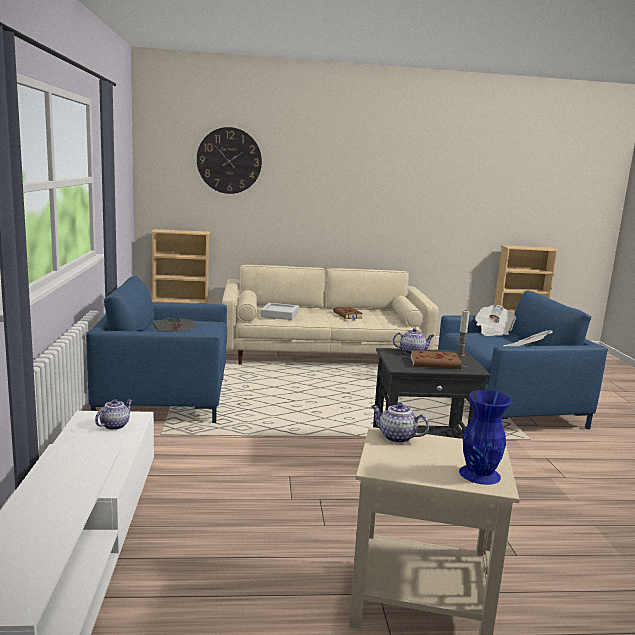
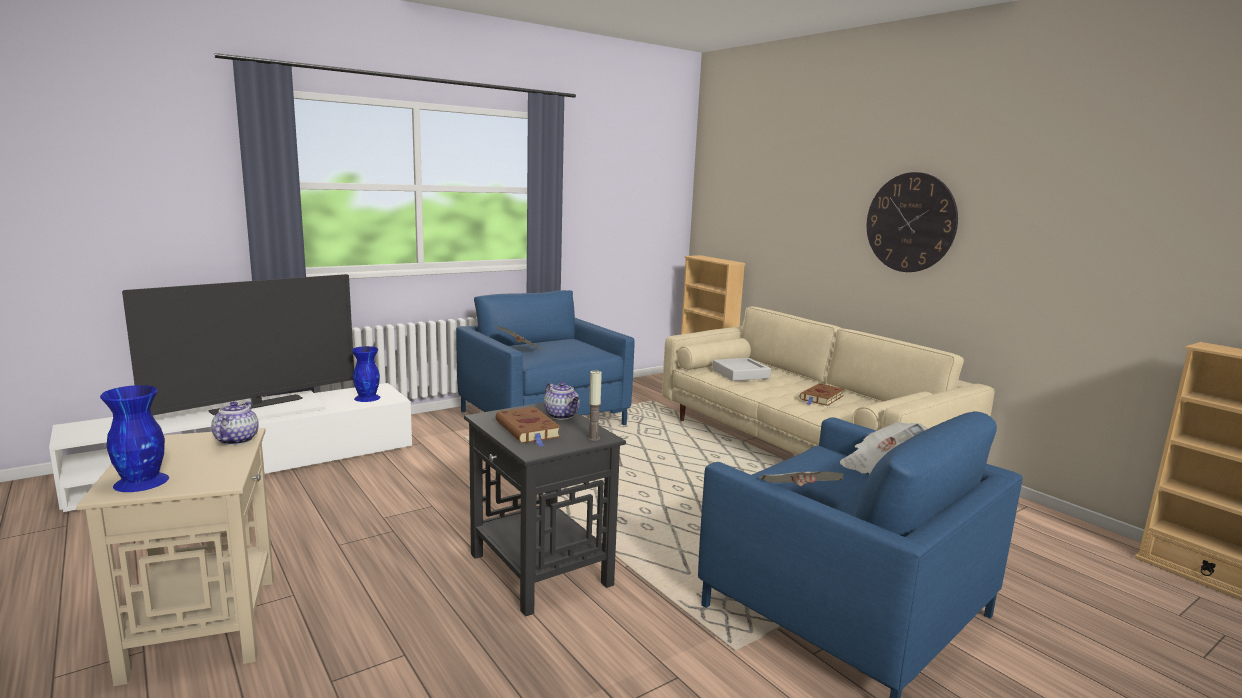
camera: 60 degrees right, 0 degrees up
(63, 476) = (257, 405): none -> television
(115, 425) = (368, 398): teapot -> blue vase
(229, 160) = (772, 175): wall clock -> wall clock (910, 222)

